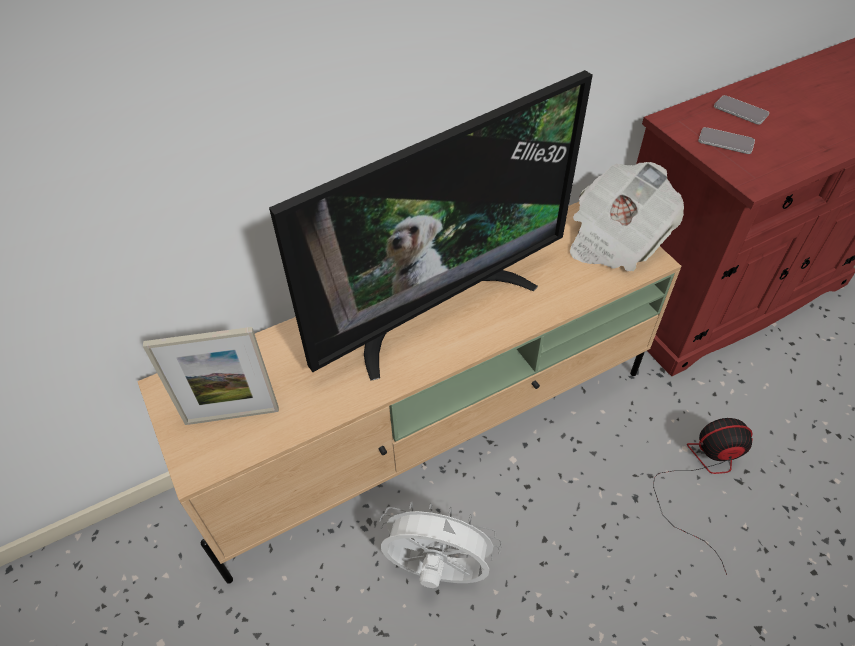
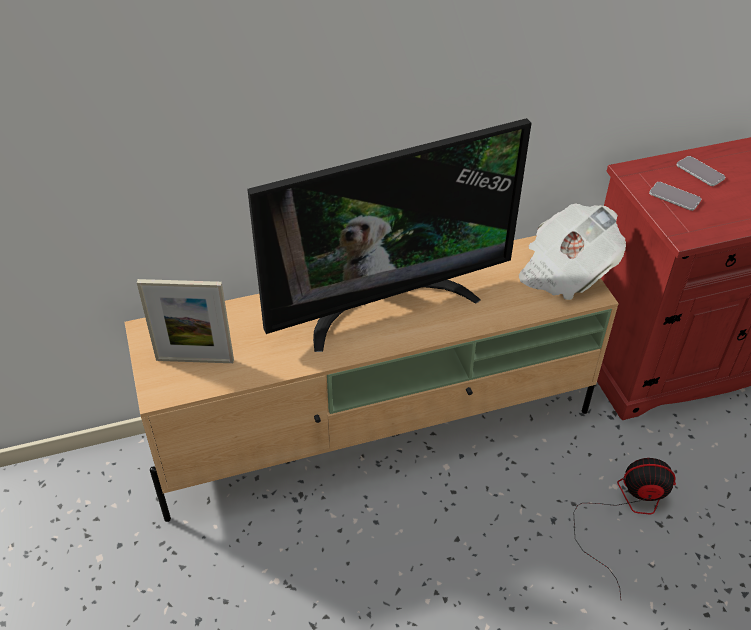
camera: 10 degrees right, 5 degrees down
(436, 571) = (351, 546): white fan -> none

